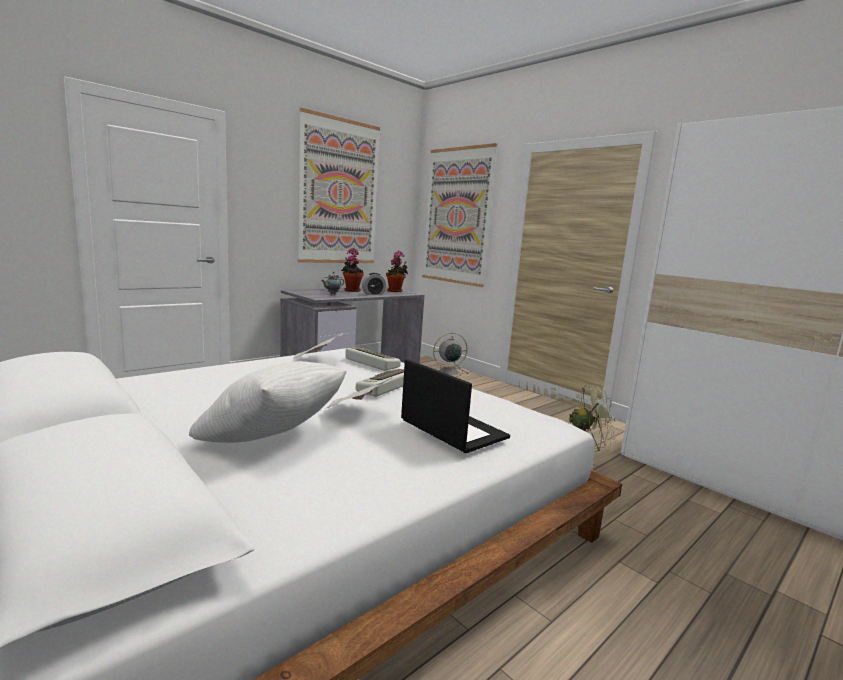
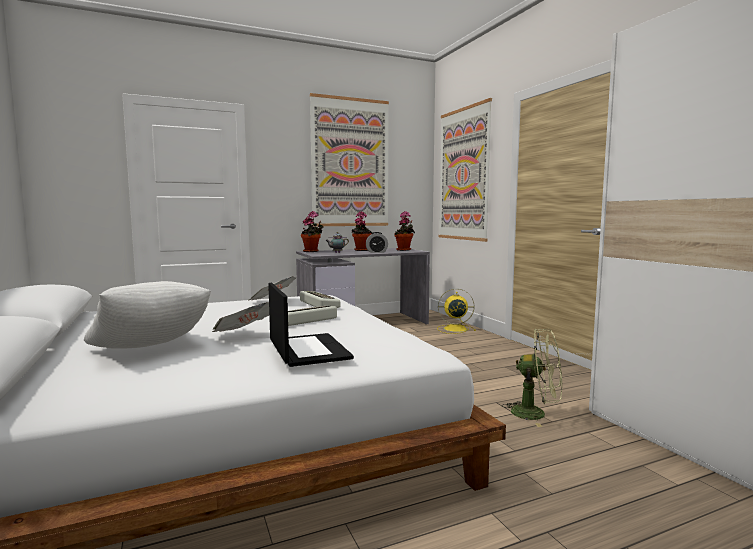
camera: 20 degrees right, 5 degrees down
(301, 291) = (312, 251): none -> potted plant
(447, 372) = (454, 329): grey fan -> yellow fan

